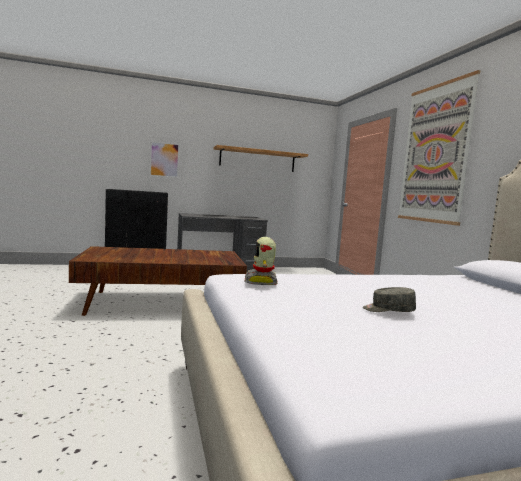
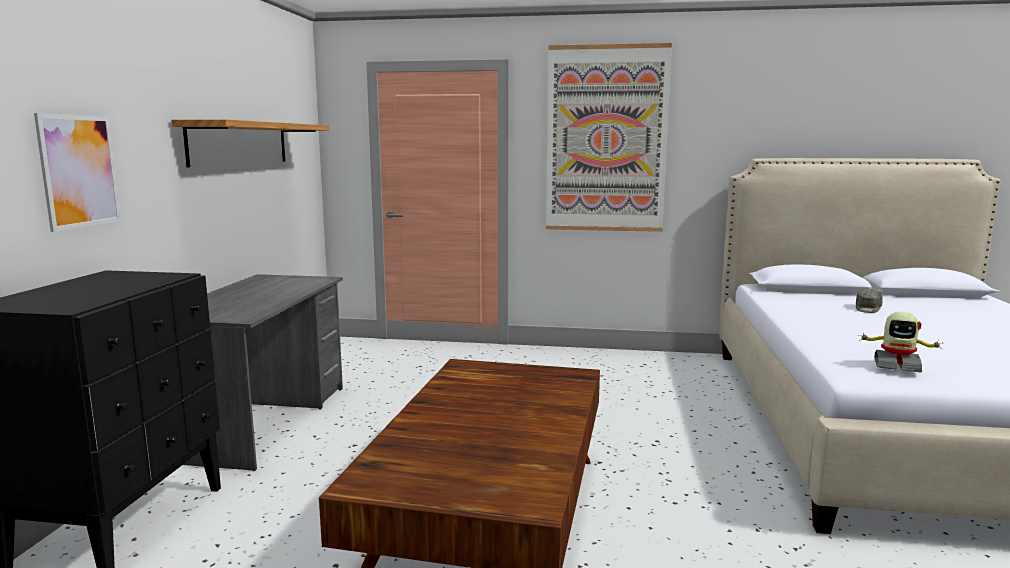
camera: 65 degrees left, 5 degrees up
(388, 310) = (967, 343): grey cap -> grey cap (867, 308)

